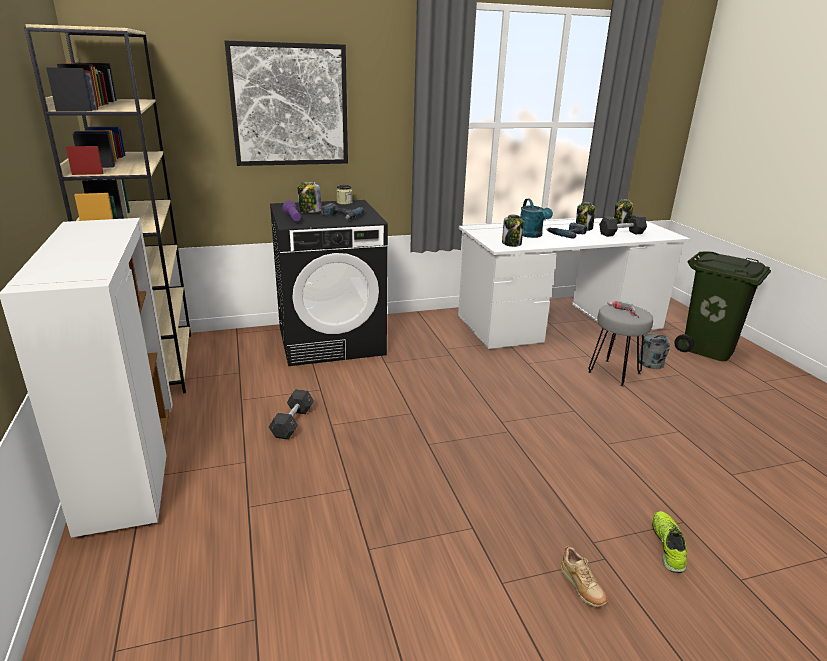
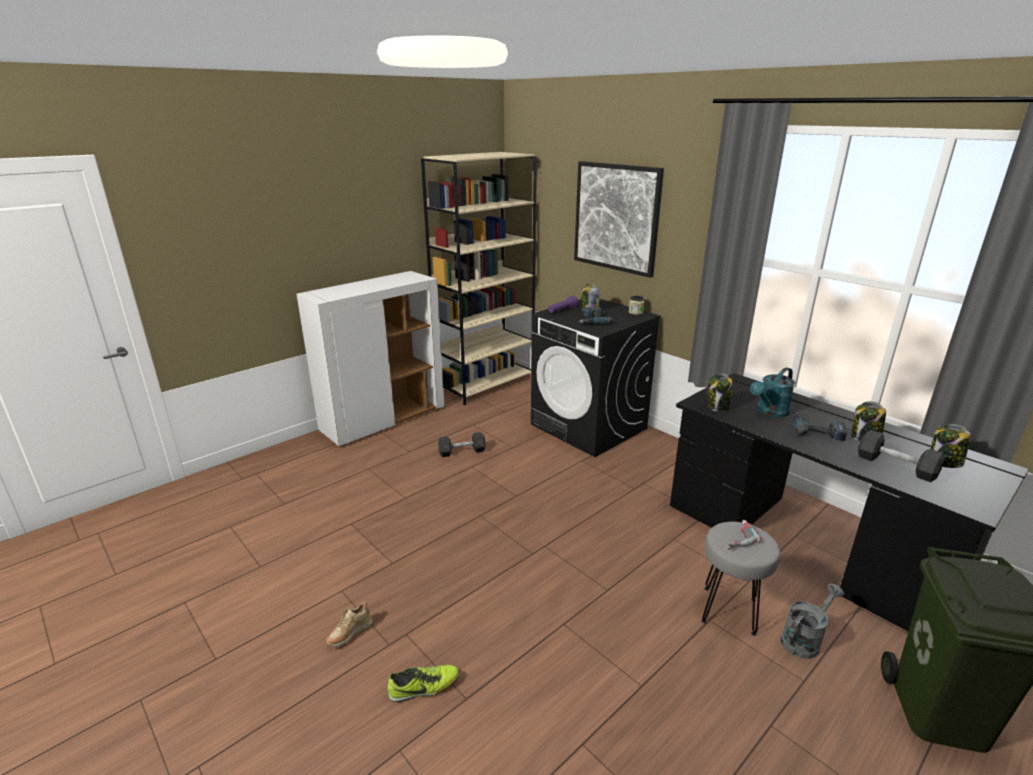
camera: 65 degrees right, 0 degrees up
(558, 323) = (806, 543): white desk -> black desk

